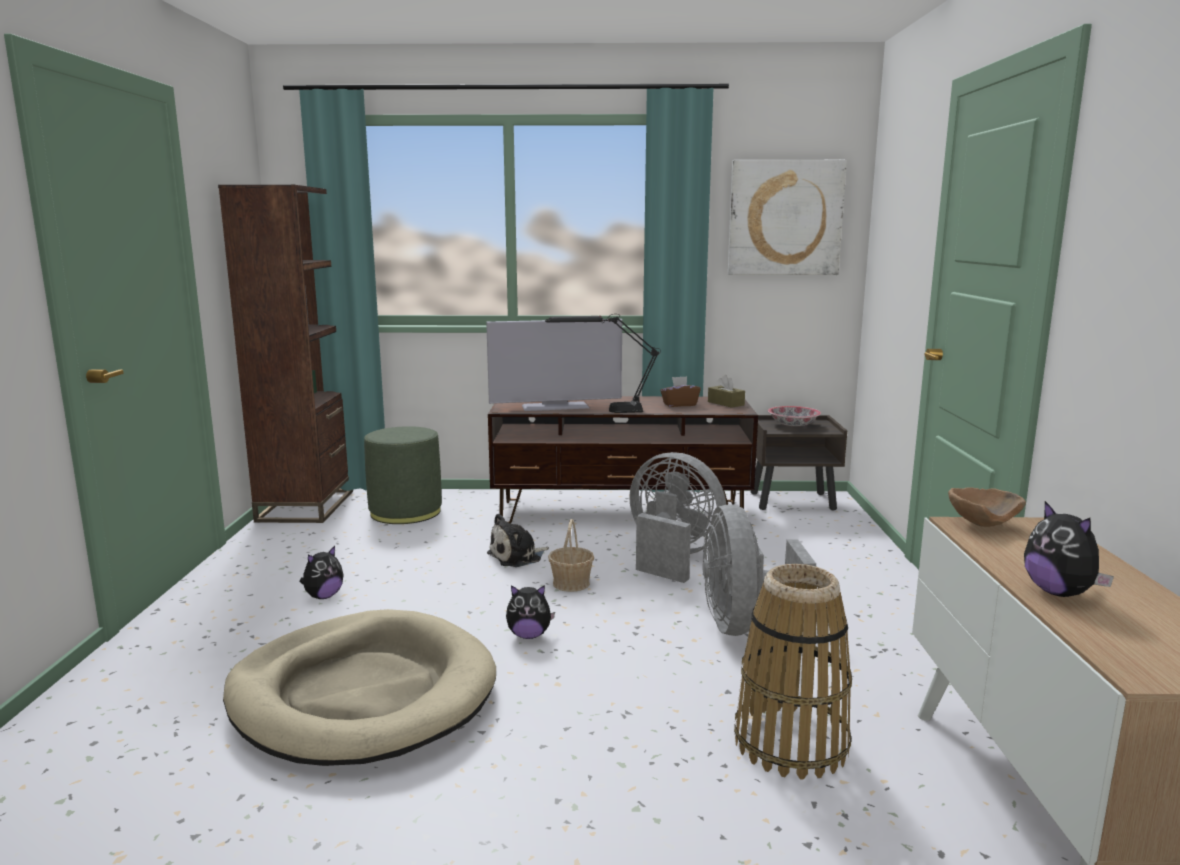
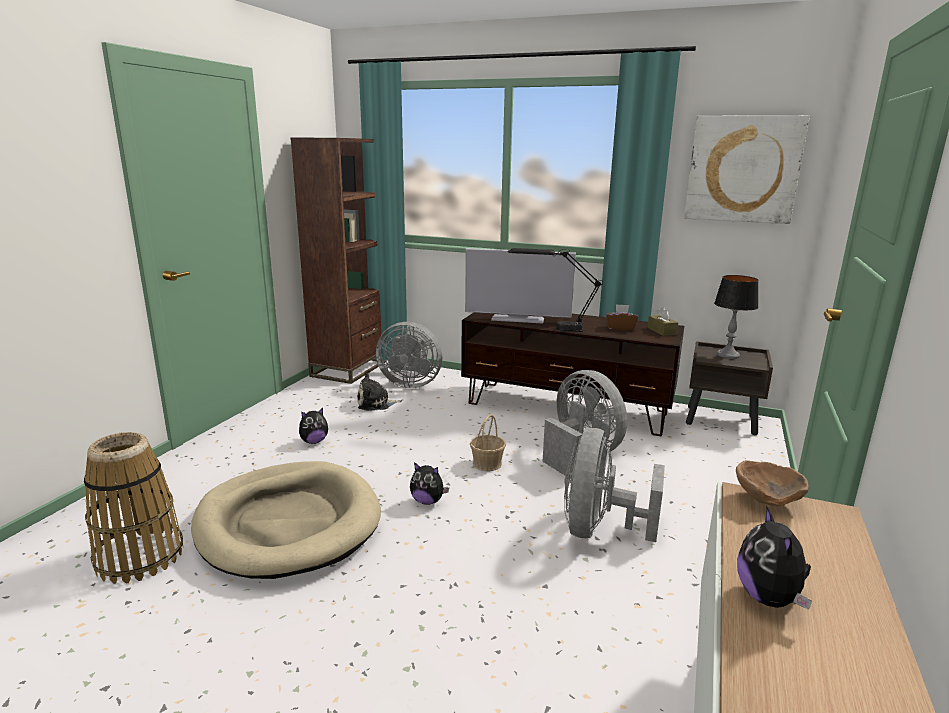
camera: 20 degrees right, 5 degrees up
(406, 512) = (410, 383): green ottoman -> grey fan
(517, 557) = (463, 434): plush toy -> plush toy (376, 404)
(791, 743) = (566, 647): basket -> basket (140, 557)
(792, 425) = (727, 355): bowl -> table lamp

